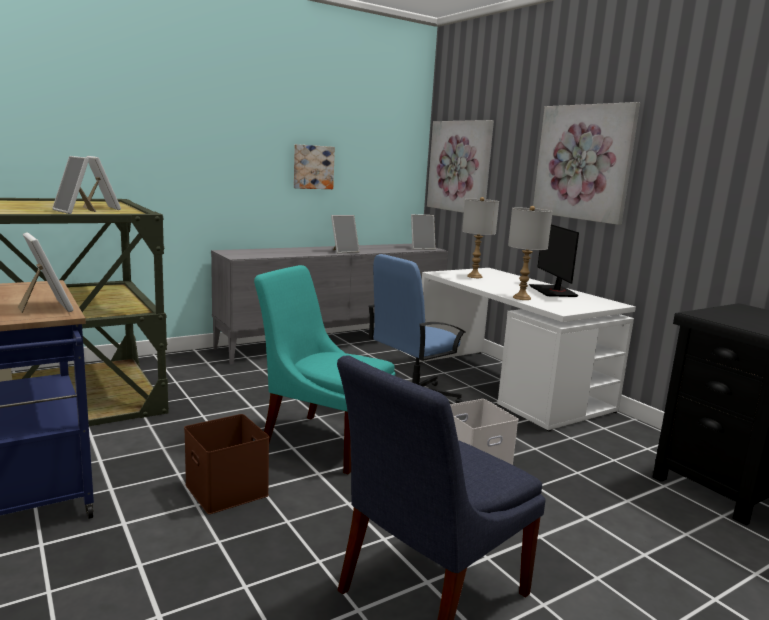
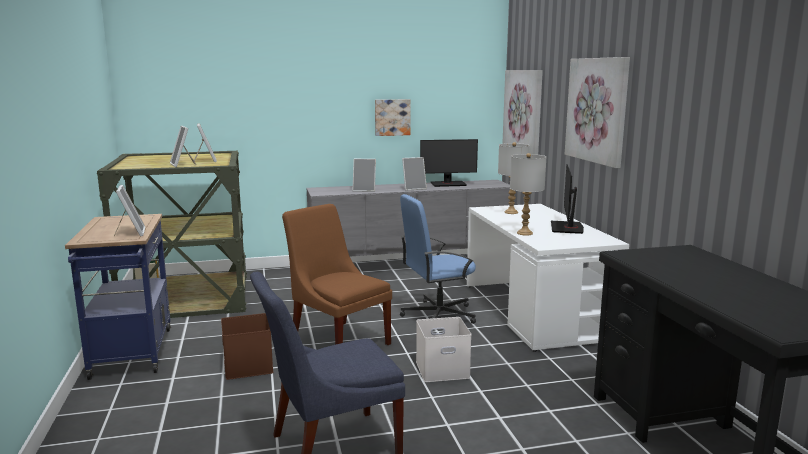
camera: 20 degrees right, 0 degrees up
(321, 441) = (338, 341): turquoise chair -> brown chair
(374, 247) = (448, 184): none -> monitor
(421, 248) = (492, 184): picture frame -> picture frame (364, 190)

